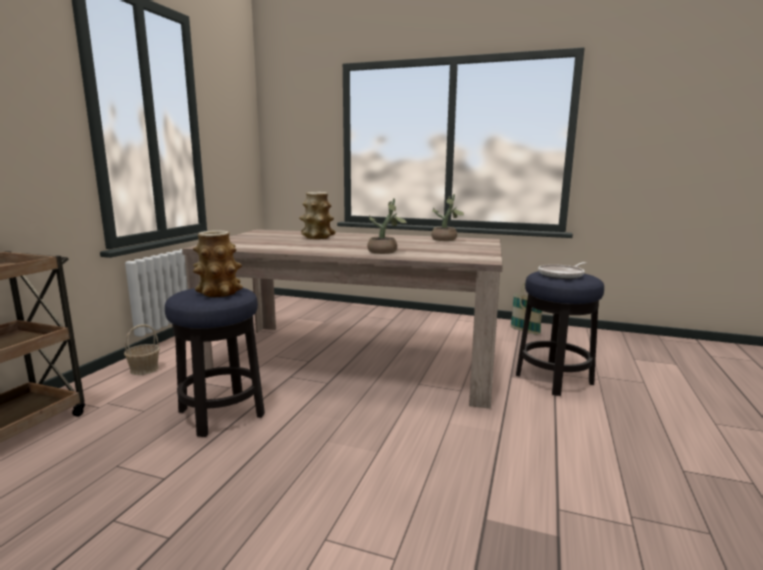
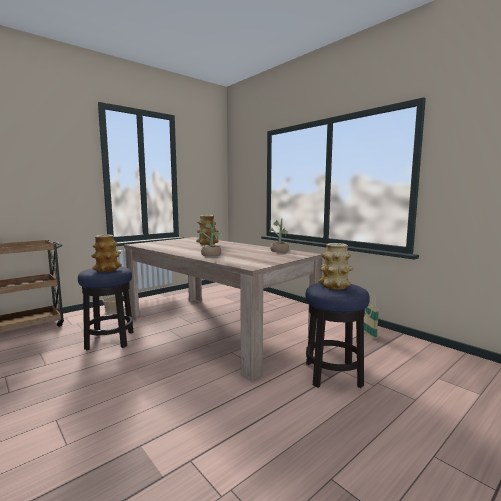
camera: 30 degrees right, 5 degrees down
(562, 275) = (335, 286): frying pan -> vase

